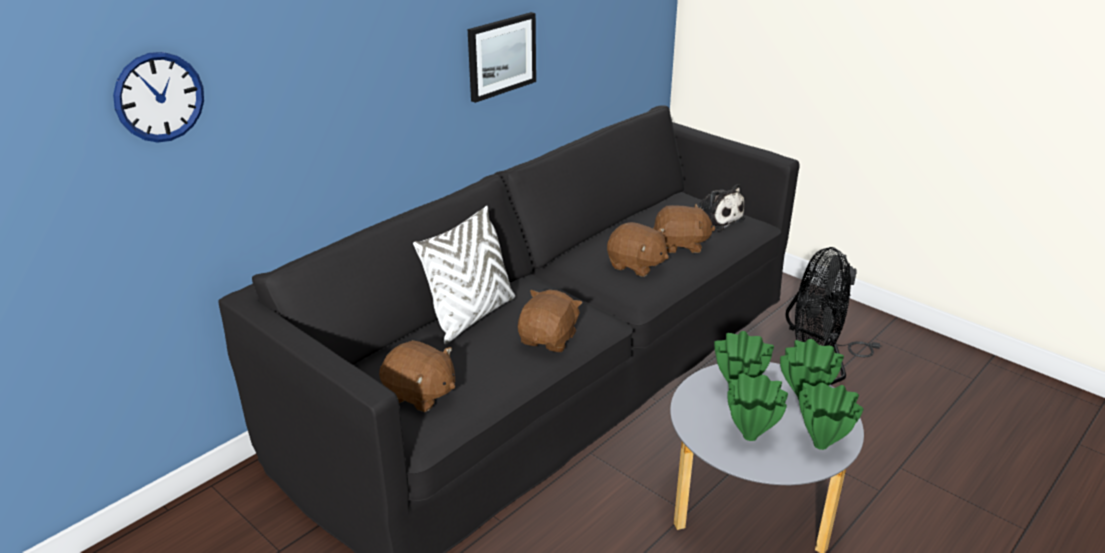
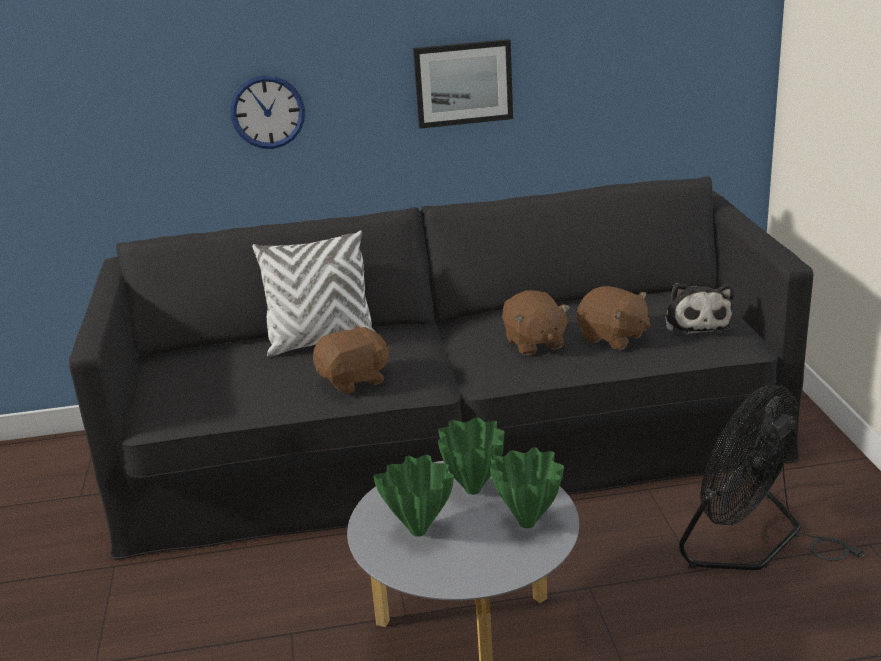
camera: 40 degrees right, 5 degrees down
(159, 97) = (61, 68): wall clock -> wall clock (267, 112)
(420, 394) = (195, 387): brown plush toy -> none
(821, 445) = (474, 569): green vase -> none

